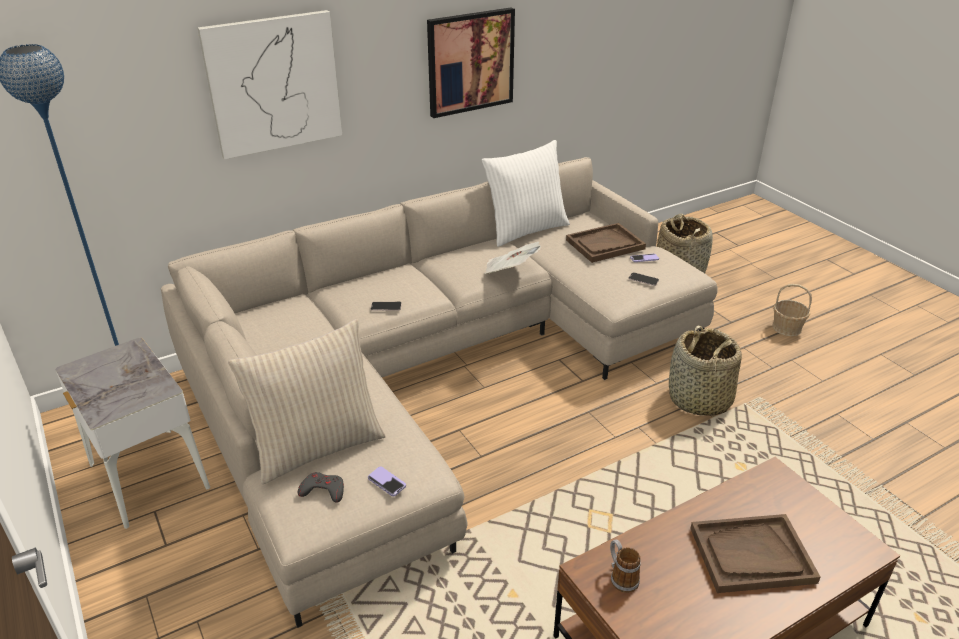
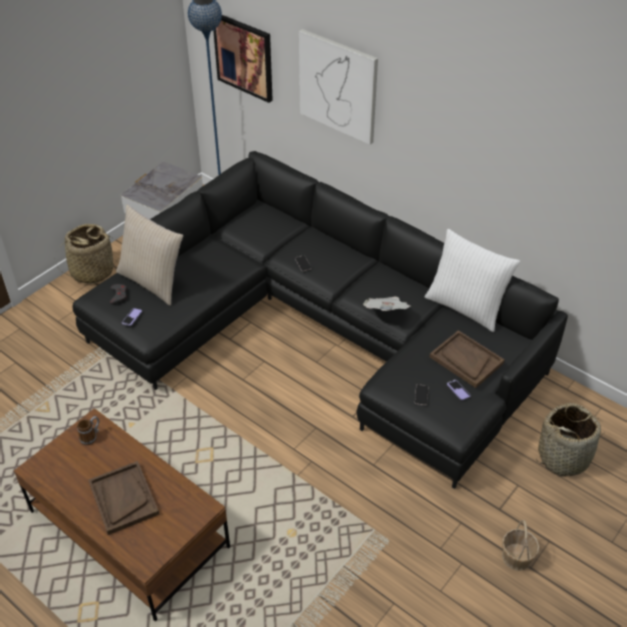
camera: 70 degrees right, 10 degrees up
(435, 372) = (319, 331): beige sofa -> black sofa
(470, 62) = (479, 154): picture -> picture (244, 56)
(699, 399) = (364, 496): basket -> basket (92, 271)

